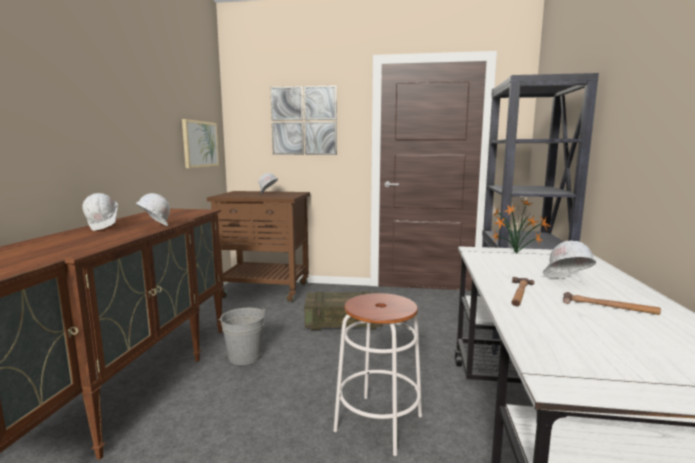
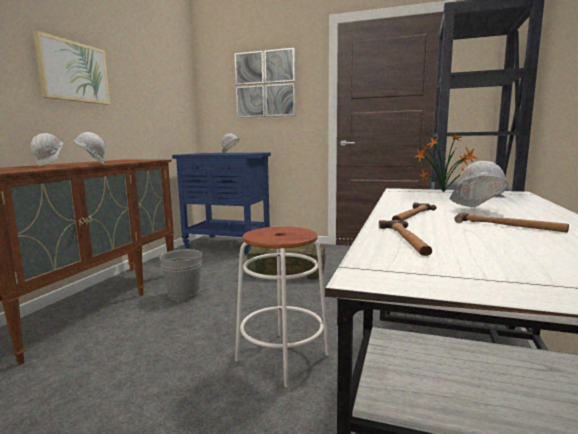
camera: 10 degrees right, 0 degrees up
(200, 144) = (167, 106): picture -> picture (73, 72)
(266, 291) = (228, 245): brown cart -> blue cart
(544, 331) = (405, 239): none -> hammer

